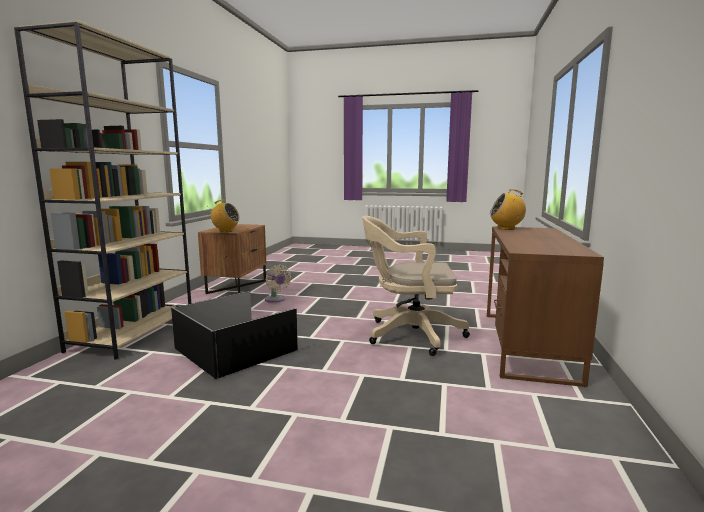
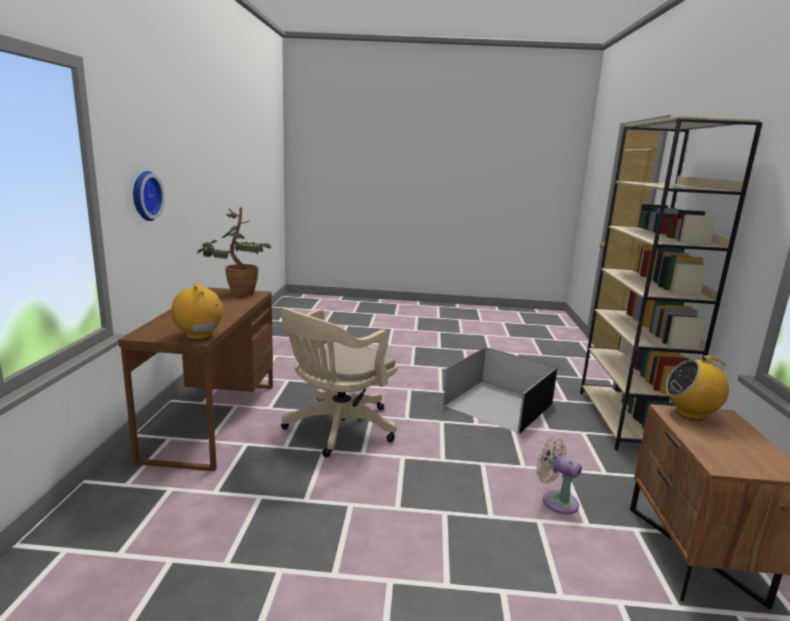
camera: 170 degrees right, 5 degrees up
(409, 334) = (336, 429): beige office chair -> beige office chair turned 135 degrees clockwise
(506, 228) = (199, 336): radio -> radio turned 120 degrees counterclockwise
(547, 251) = (237, 292): none -> potted plant
(623, 130) = (144, 195): none -> wall clock

